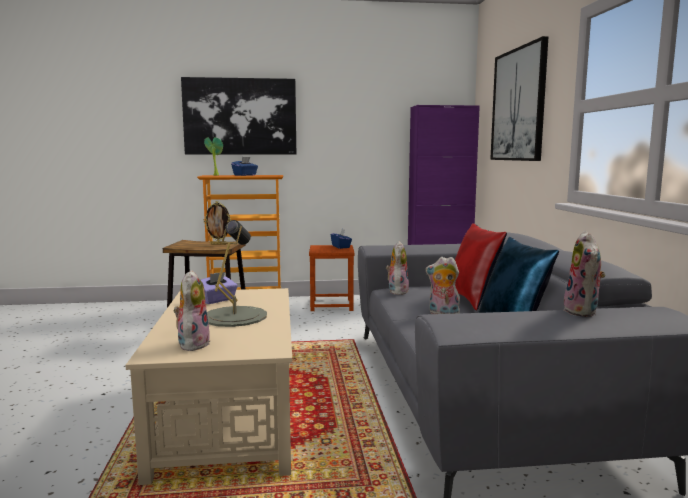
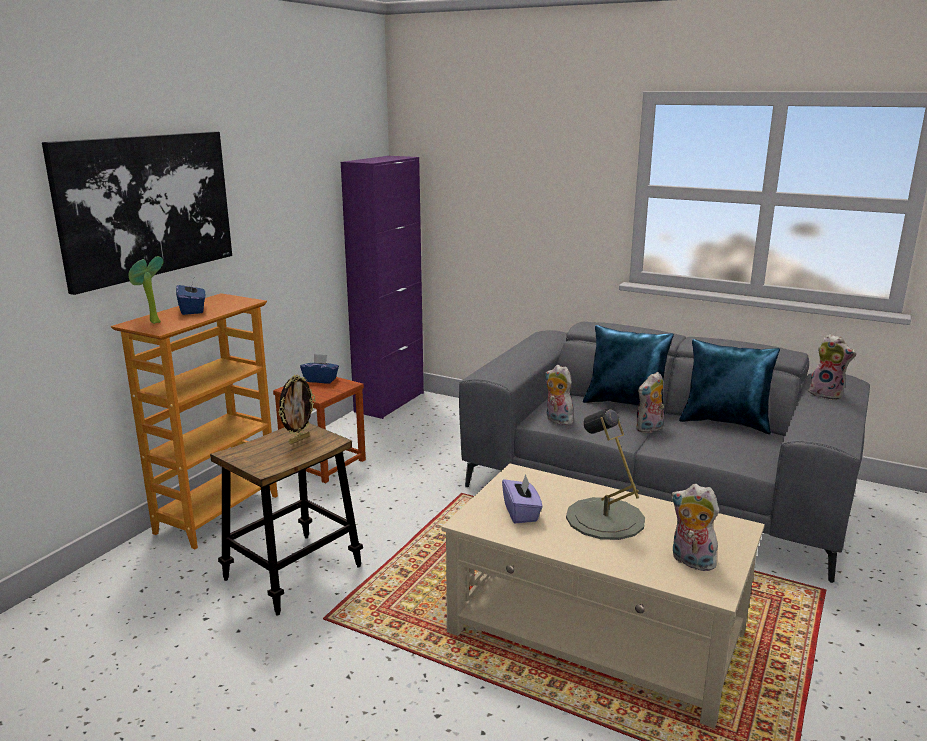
camera: 55 degrees left, 10 degrees up
(473, 300) = (626, 404): red pillow -> blue pillow
(518, 105) = (515, 169): picture -> none

